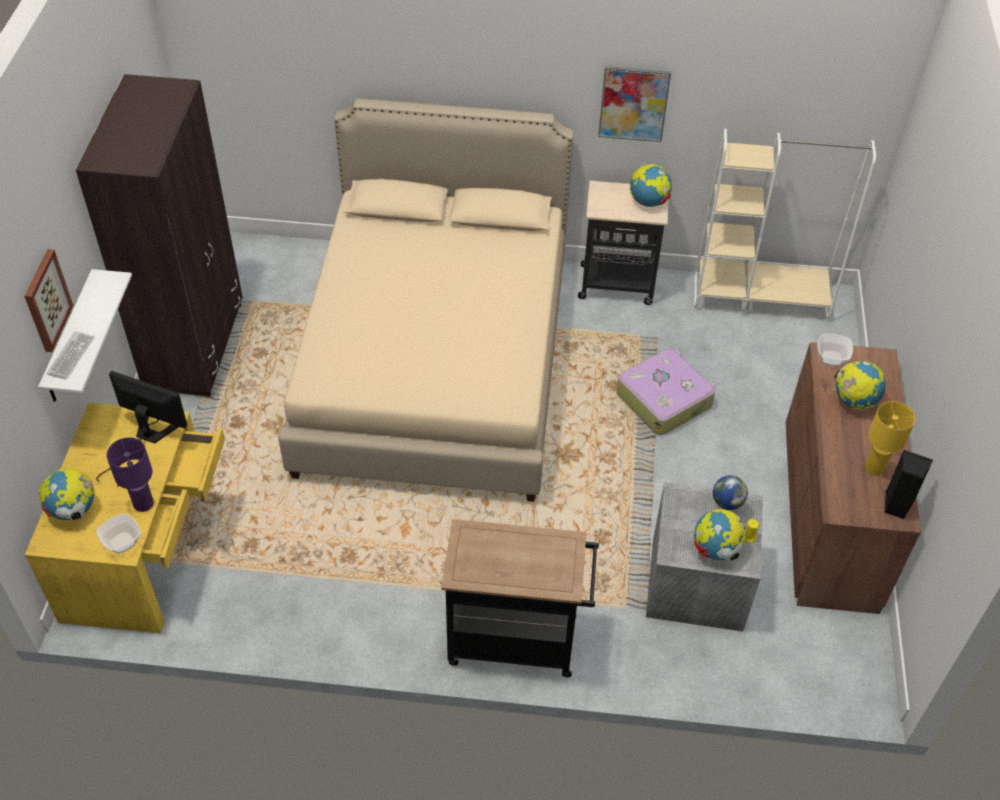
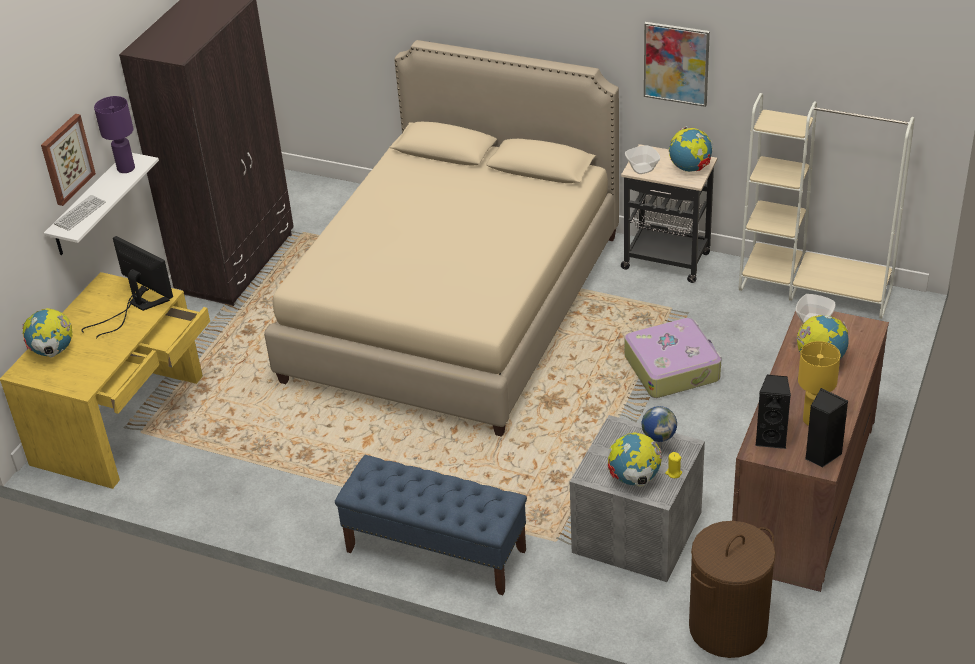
camera: 20 degrees right, 10 degrees down
(122, 543) = (83, 382): bowl -> bowl (642, 169)
(143, 503) = (113, 355): purple table lamp -> purple table lamp (125, 168)
(517, 641) = (435, 551): black cart -> blue bench
(814, 669) = (728, 628): none -> brown laundry basket
(846, 495) = (771, 438): none -> black speaker

